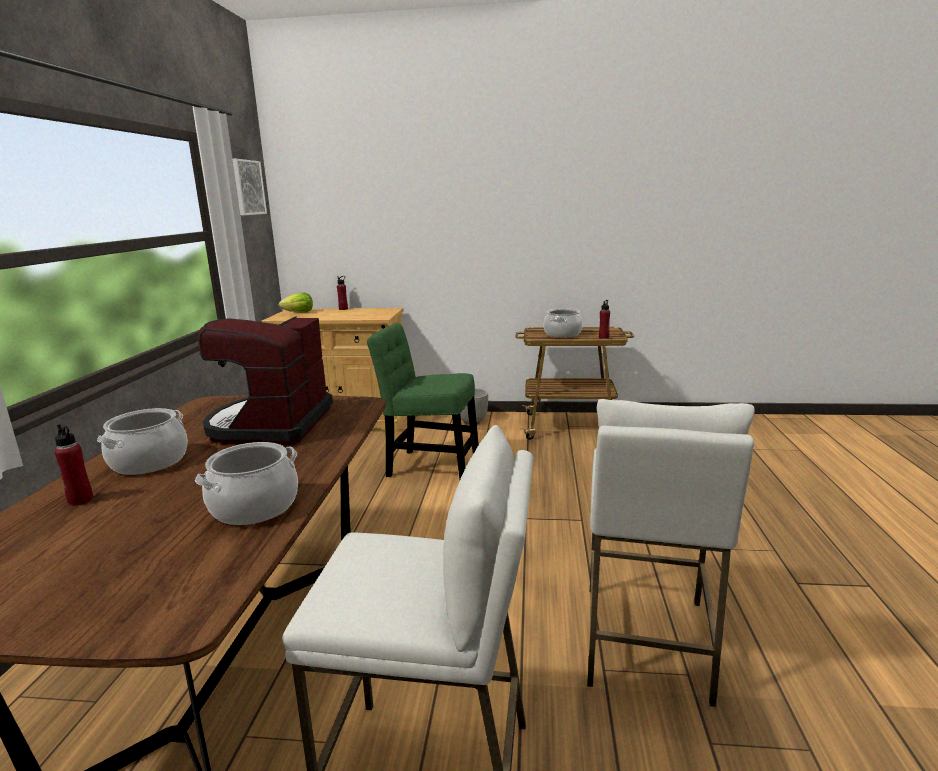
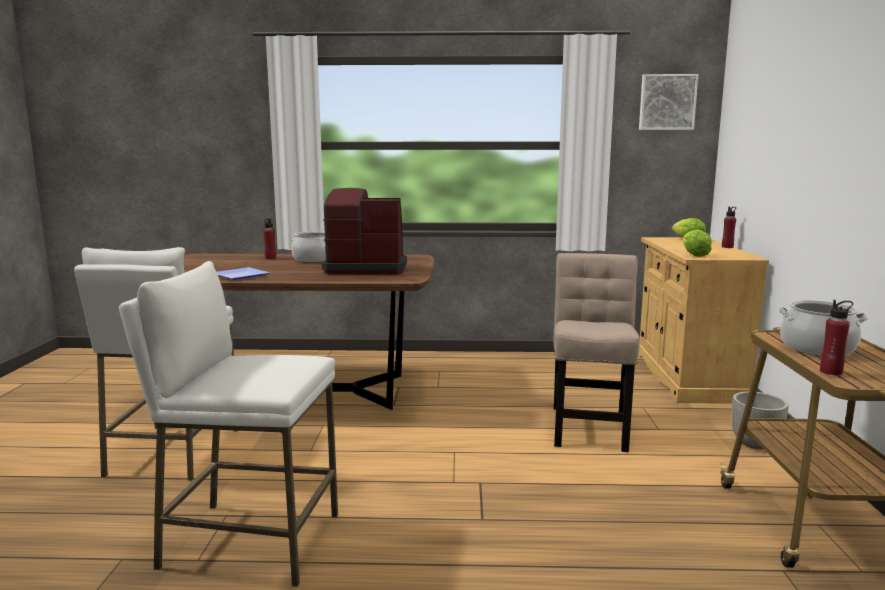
camera: 85 degrees right, 5 degrees down
(254, 507) = (238, 276): cooking pot -> plate
(373, 316) = (694, 255): none -> lettuce
(429, 466) = (589, 425): green chair -> beige chair

